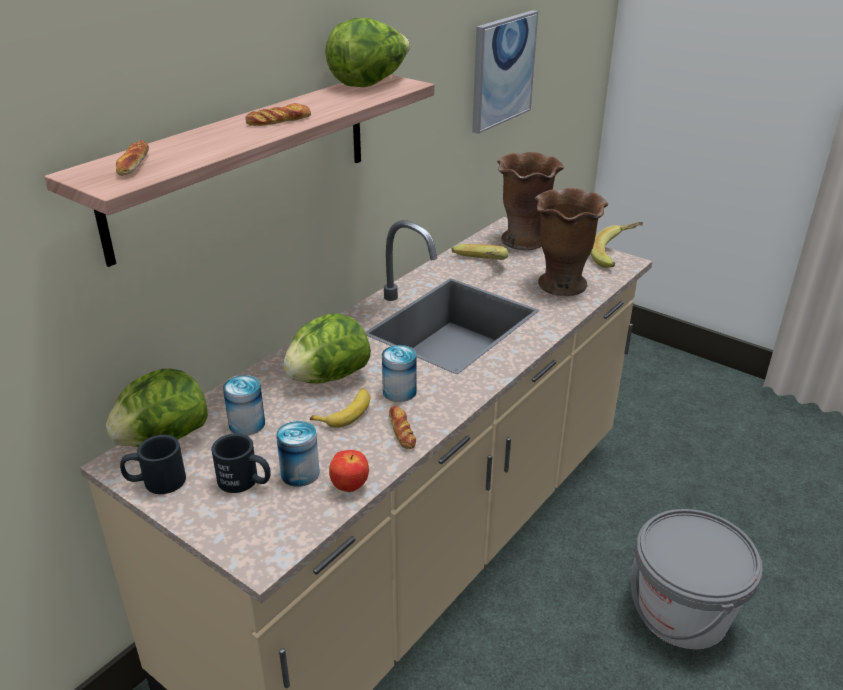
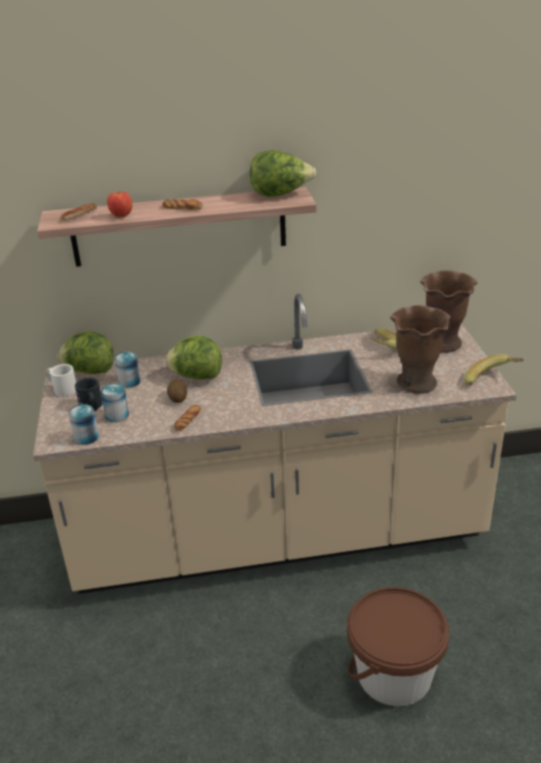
camera: 45 degrees right, 0 degrees up
(155, 482) = (62, 389): black mug -> white mug
(346, 412) = (177, 398): banana -> potato
(350, 486) = (127, 433): apple -> apple (122, 216)
(399, 391) = (218, 400): can -> can (86, 437)
(502, 70) = (465, 202): picture -> none
(682, 613) = (394, 674): grey bucket -> brown bucket

